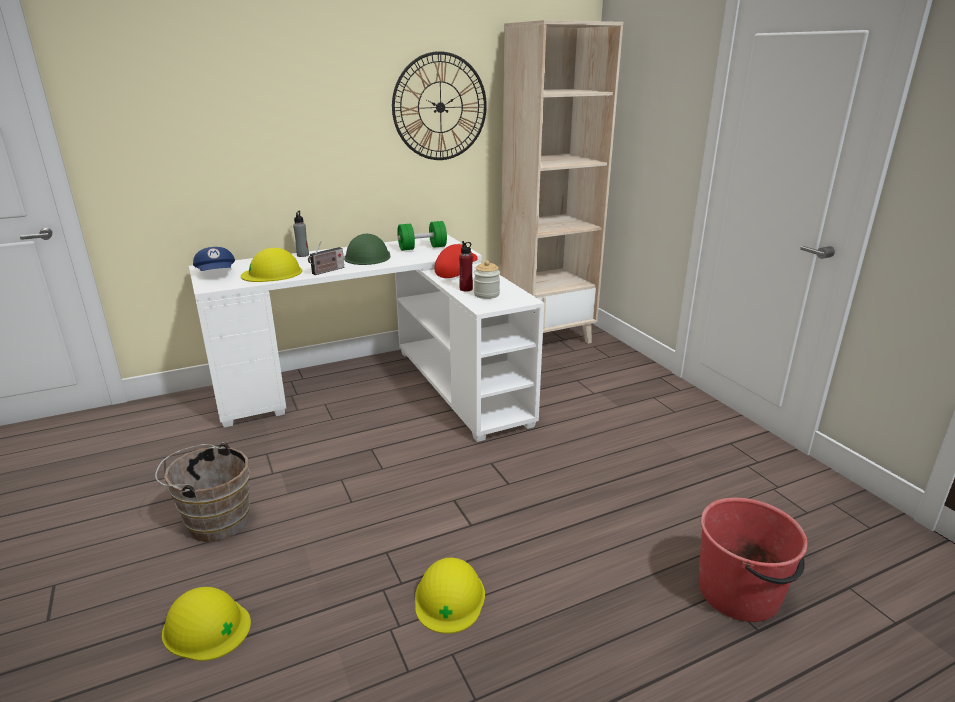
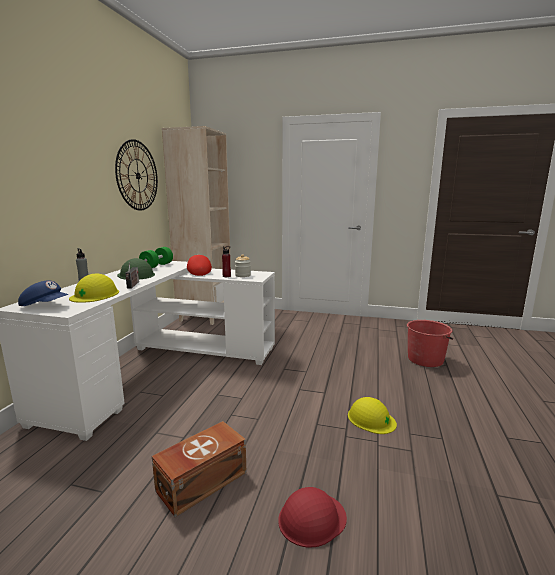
camera: 50 degrees left, 10 degrees down
(206, 627) = (311, 518): yellow hard hat -> red hard hat
(214, 521) = (200, 481): brown bucket -> brown storage box

